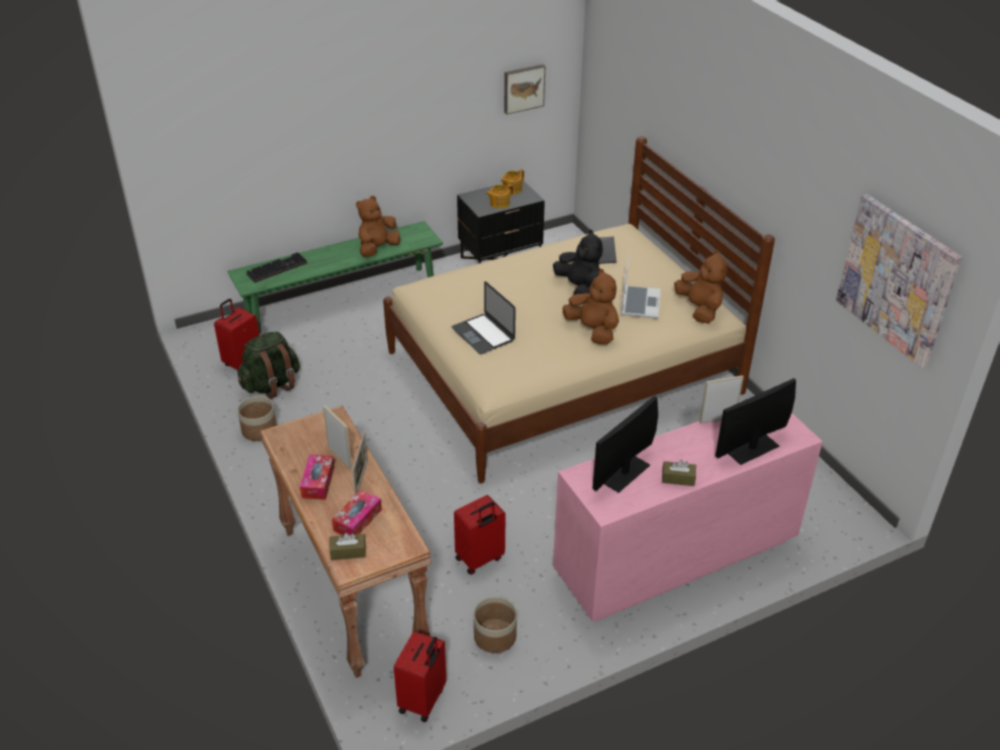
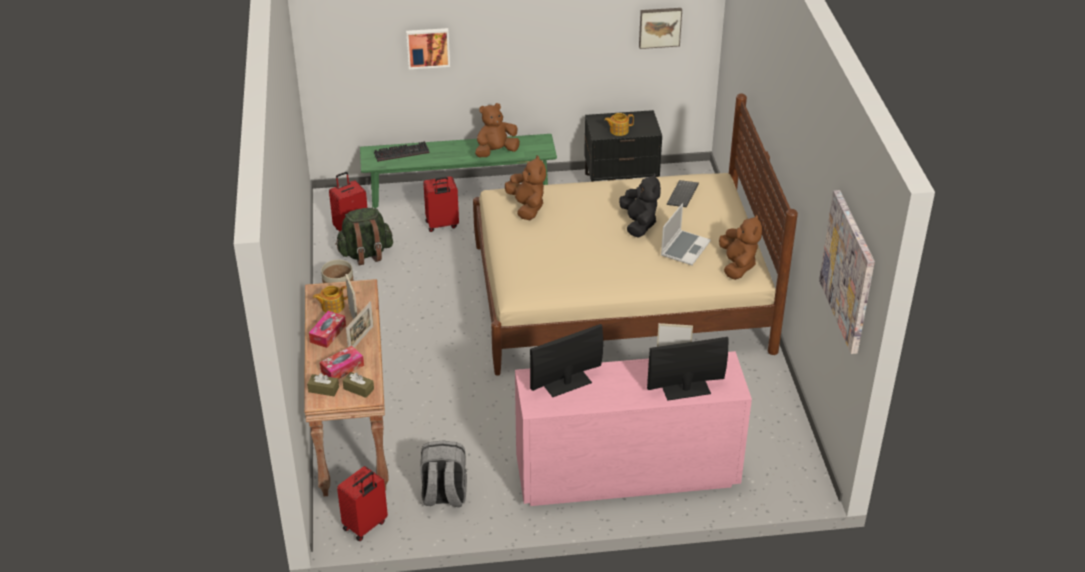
camera: 20 degrees right, 0 degrees up
(291, 145) = (428, 47): none -> picture
(480, 559) = (464, 435): red suitcase -> red suitcase (442, 225)
(483, 334) = (531, 246): laptop -> none
(494, 637) = (444, 496): planter -> grey backpack
(512, 189) = (638, 119): teapot -> teapot (332, 306)
(593, 331) = (628, 264): brown plush toy -> brown plush toy (527, 207)
(678, 478) = (608, 398): brown tissue box -> brown tissue box (358, 389)

